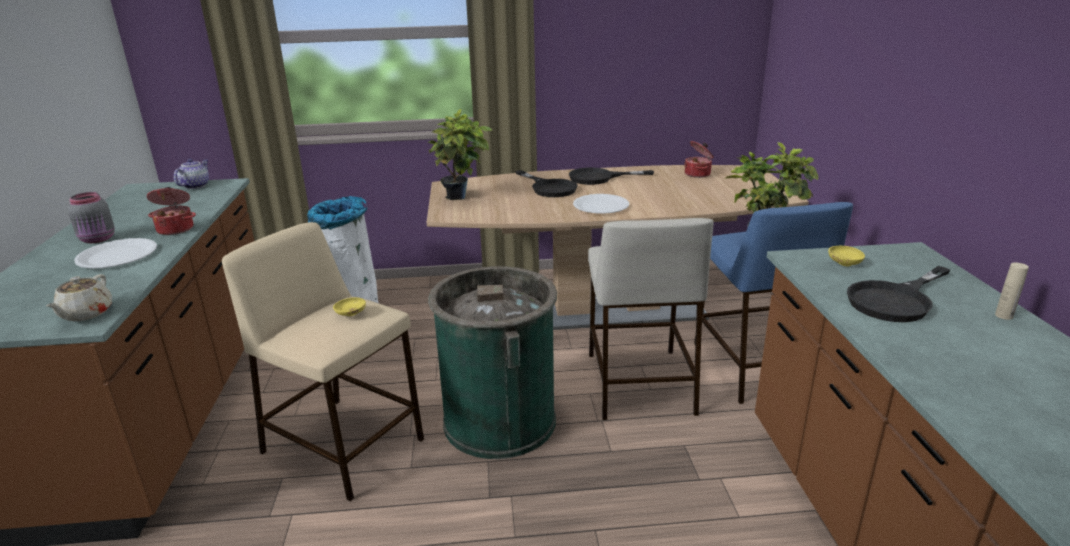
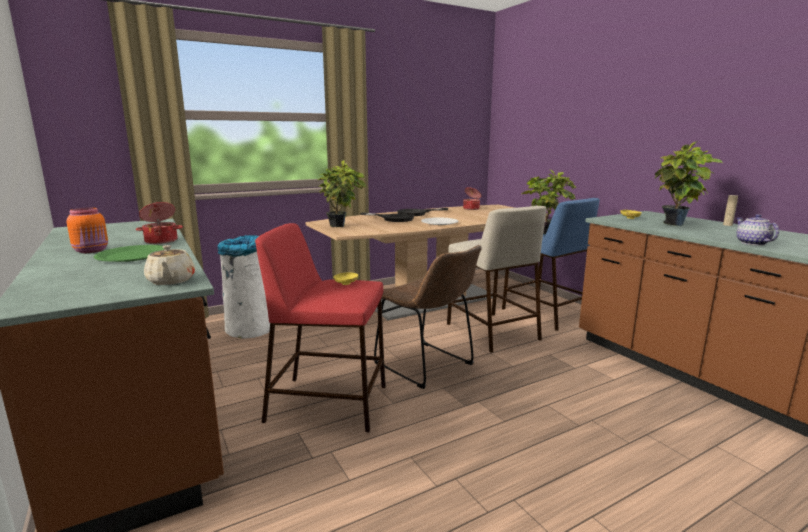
camera: 25 degrees left, 10 degrees down
(98, 239) = (92, 251): grey jar -> orange jar
(117, 255) = (133, 255): white plate -> green plate
(195, 186) = (130, 224): teapot -> teapot (751, 243)
(345, 446) = (329, 403): beige stool -> red stool
(499, 421) = (427, 366): green trash can -> brown chair
(895, 300) = (677, 225): black frying pan -> potted plant

